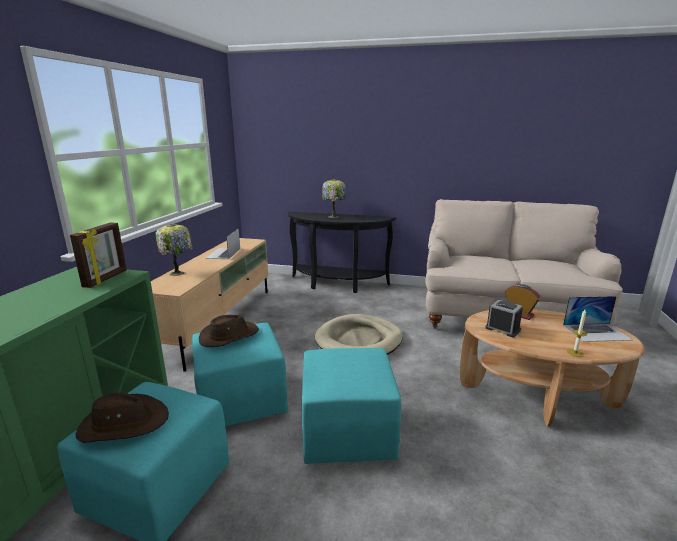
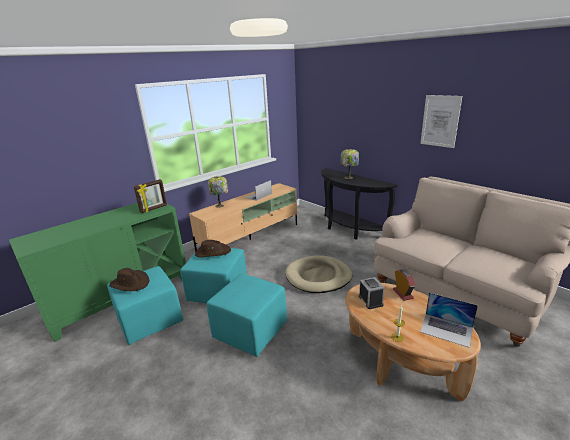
camera: 35 degrees right, 5 degrees up
(442, 137) = (440, 121): none -> picture

